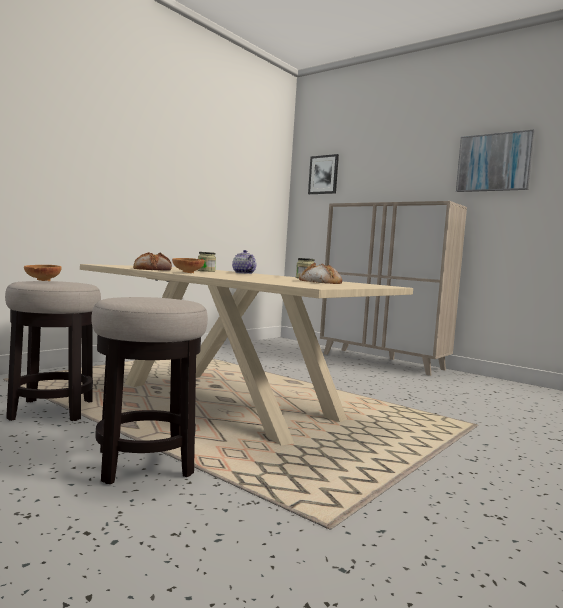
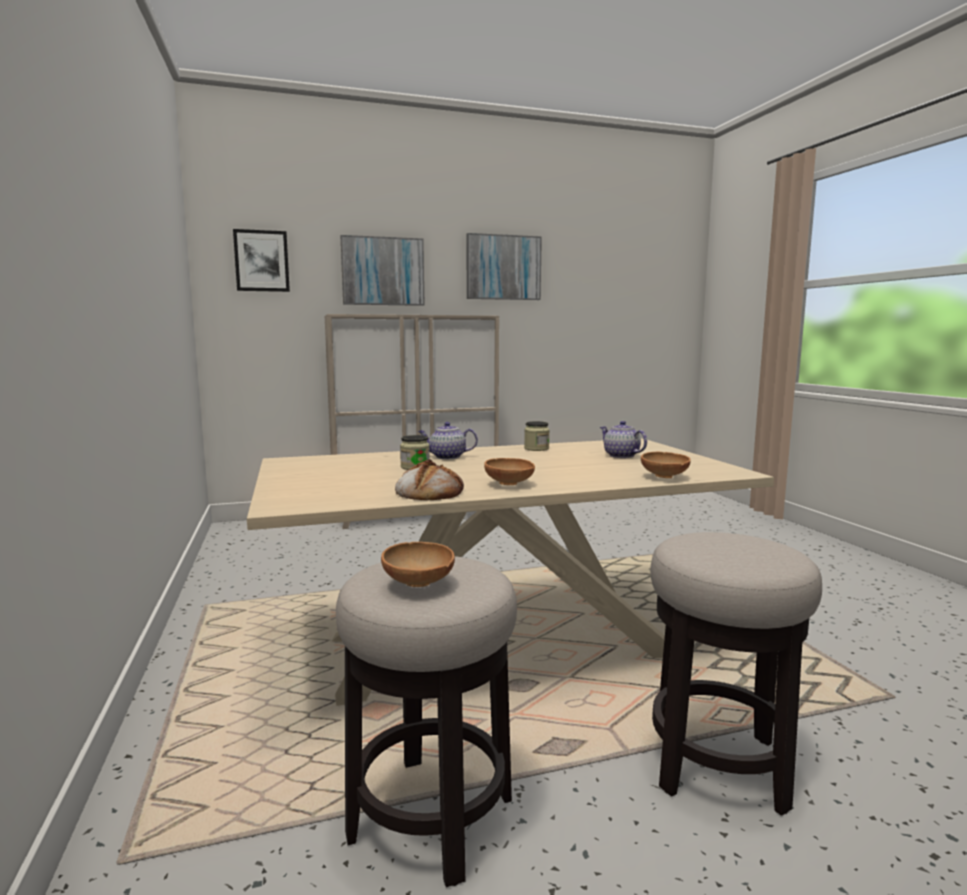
camera: 55 degrees left, 5 degrees up
(259, 281) = (664, 477): none -> brown bowl
(319, 282) = (620, 456): bread -> teapot
(394, 175) = (383, 271): none -> picture

